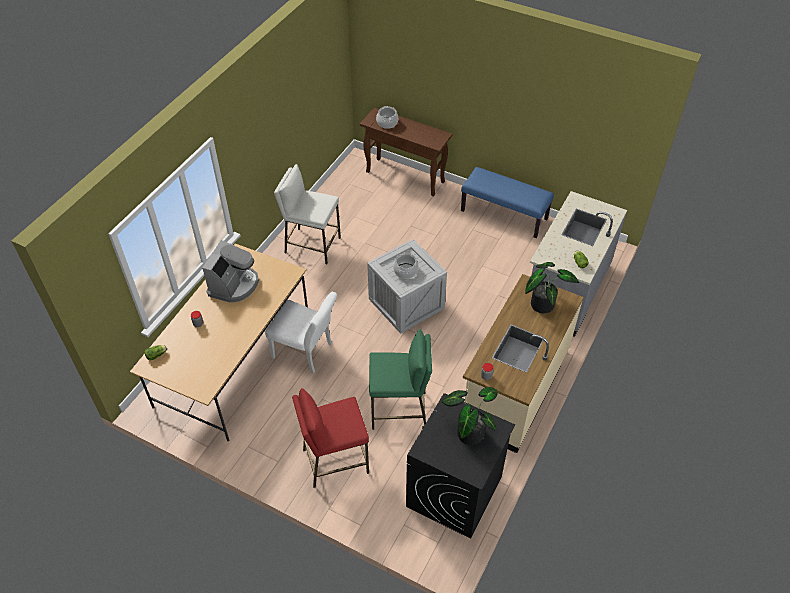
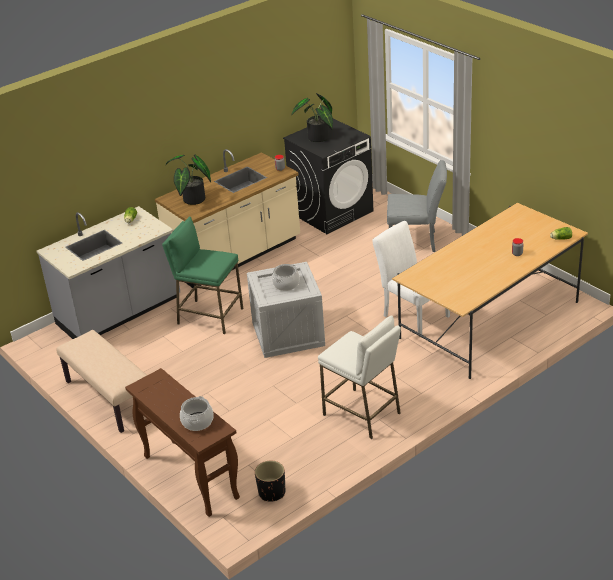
camera: 155 degrees left, 15 degrees down
(234, 285) = (473, 277): coffee machine -> none
(335, 461) = (417, 241): red stool -> grey chair
(347, 180) = (271, 493): none -> black planter
(399, 410) = (345, 260): green stool -> green stool (209, 316)
(504, 215) = (109, 398): blue bench -> beige bench

